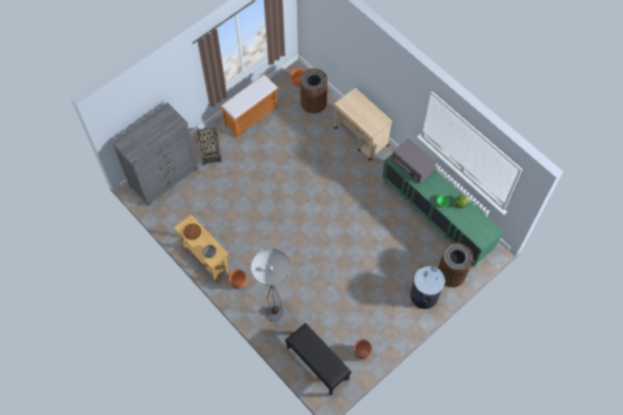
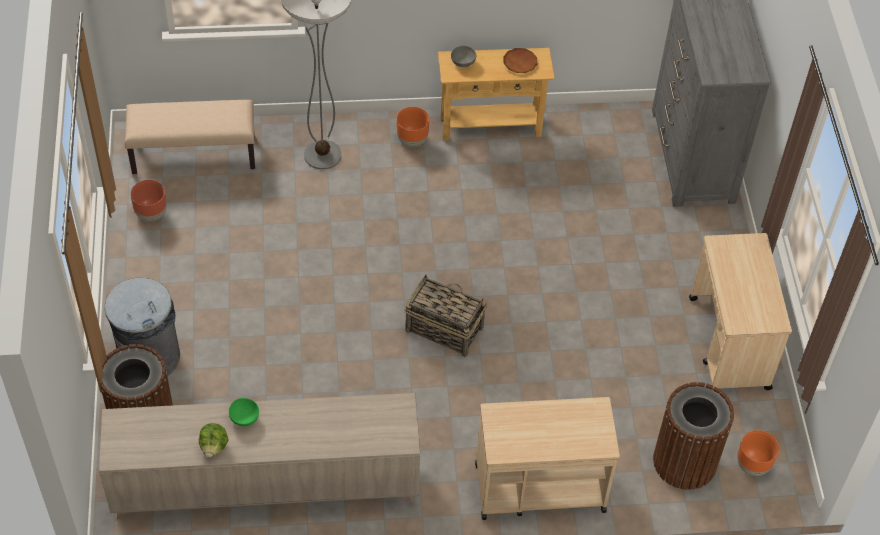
camera: 125 degrees right, 10 degrees down
(210, 151) = (697, 242): basket -> basket (443, 329)
(251, 116) = (729, 344): orange bench -> beige cart
(317, 363) = (194, 154): black bench -> beige bench
(413, 166) = (361, 429): grey microwave -> none
(436, 216) = (266, 486): green cabinet -> beige cabinet

